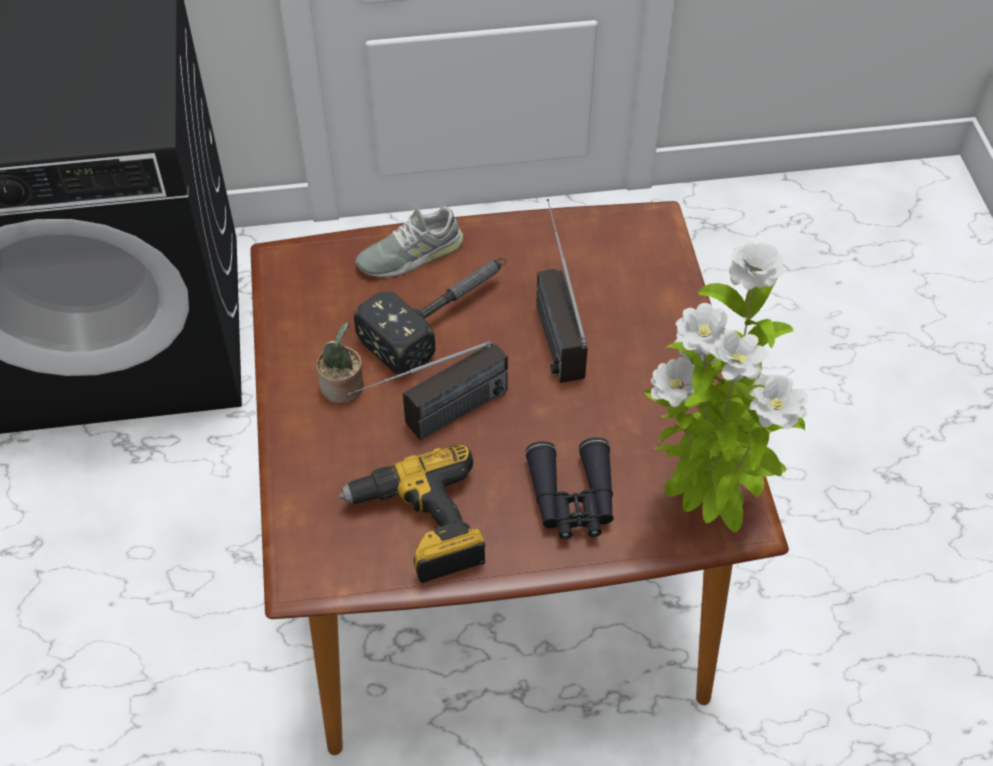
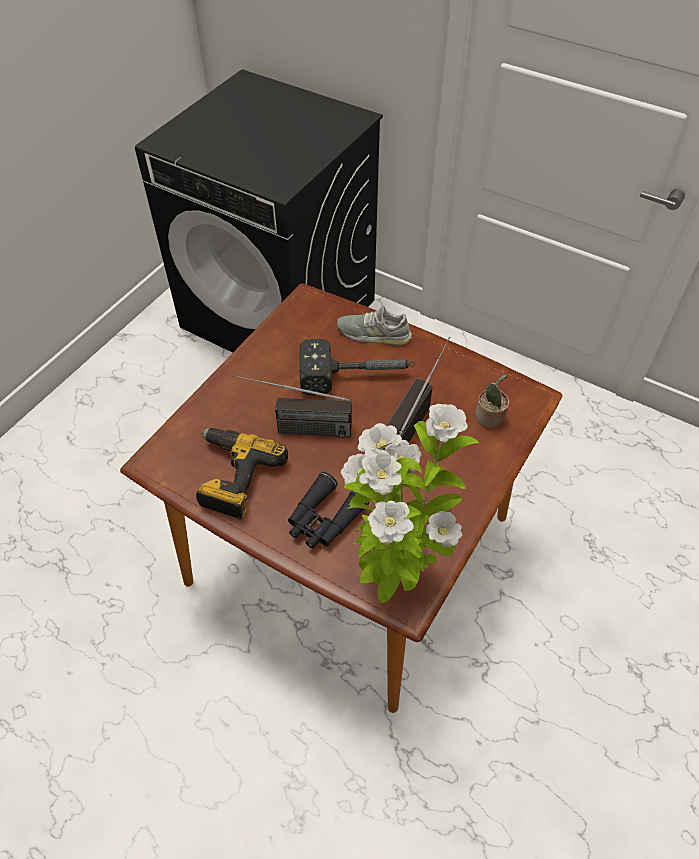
camera: 40 degrees right, 0 degrees up
(344, 388) = (269, 381): potted plant -> potted plant (490, 418)

